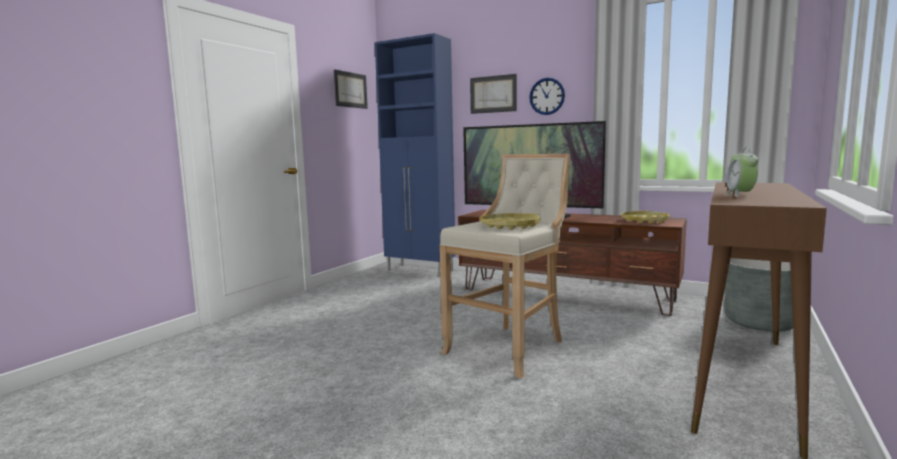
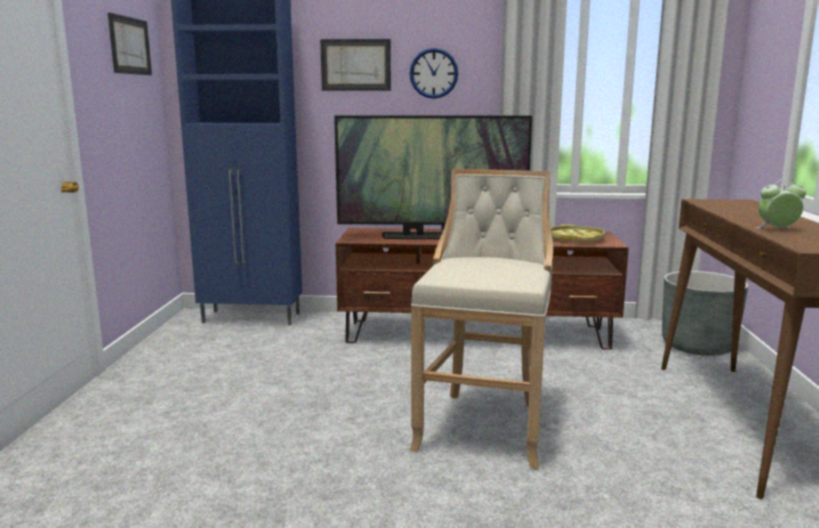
camera: 25 degrees left, 5 degrees up
(510, 226) = (497, 271): yellow tray -> none
(740, 195) = (777, 230): alarm clock -> alarm clock turned 105 degrees clockwise

